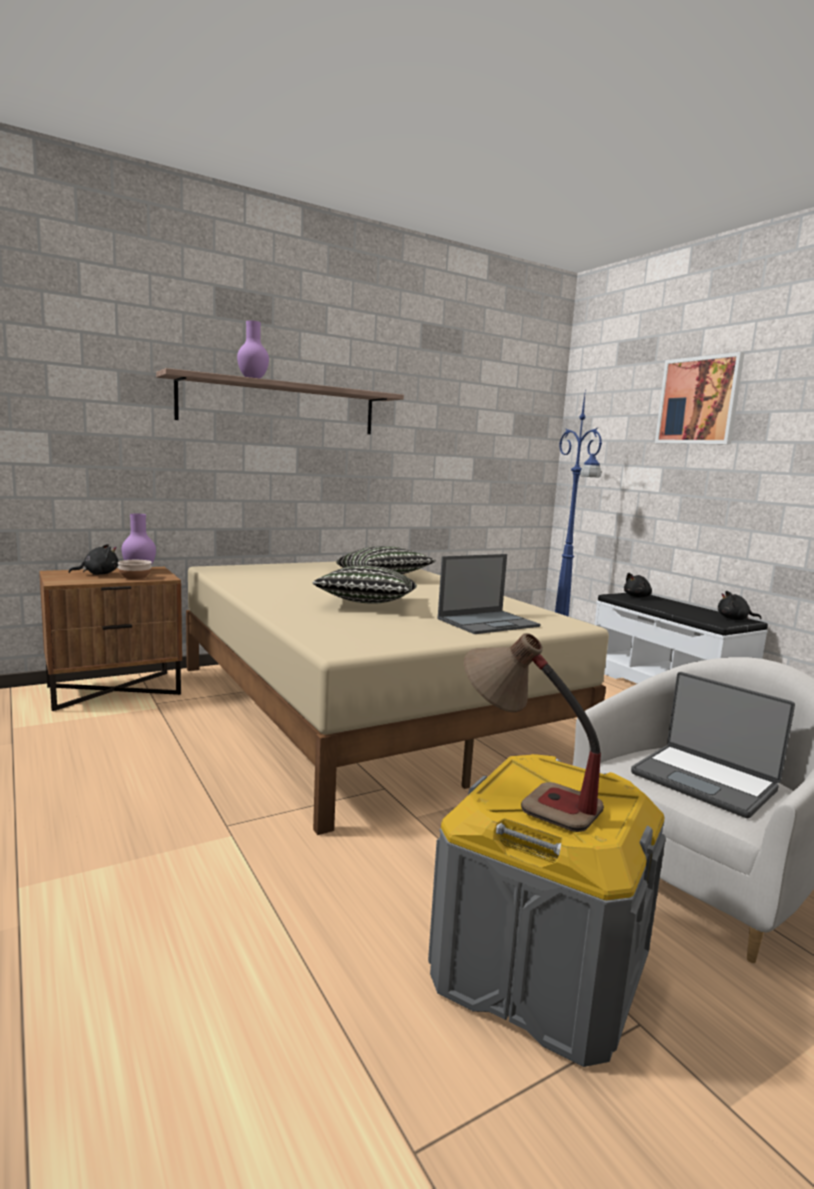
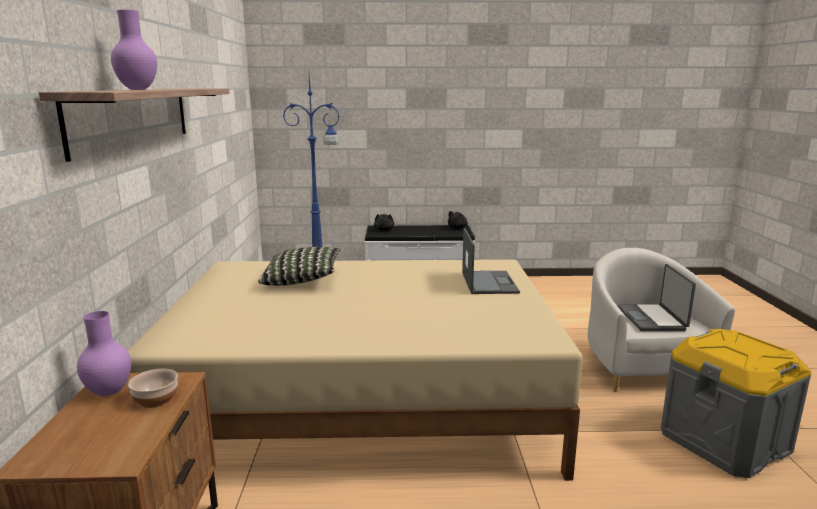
camera: 60 degrees left, 5 degrees up
(98, 574) = (97, 425): black plush toy -> none
(366, 604) = (405, 306): pillow -> none
(524, 796) = (747, 357): table lamp -> none
(698, 401) = (391, 79): picture -> none
(705, 781) = (652, 319): laptop -> laptop turned 105 degrees clockwise

